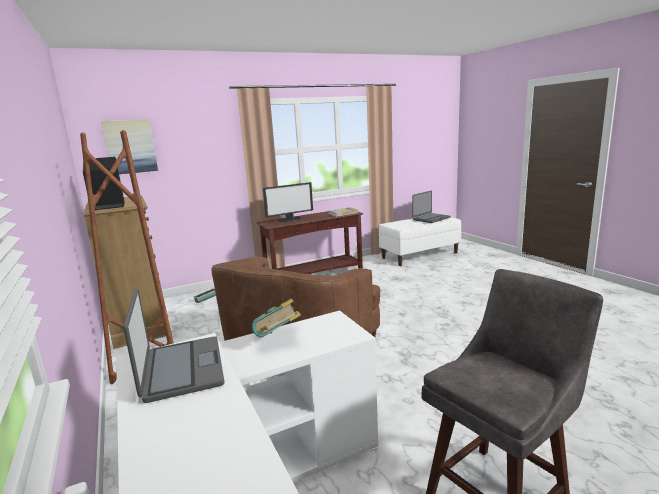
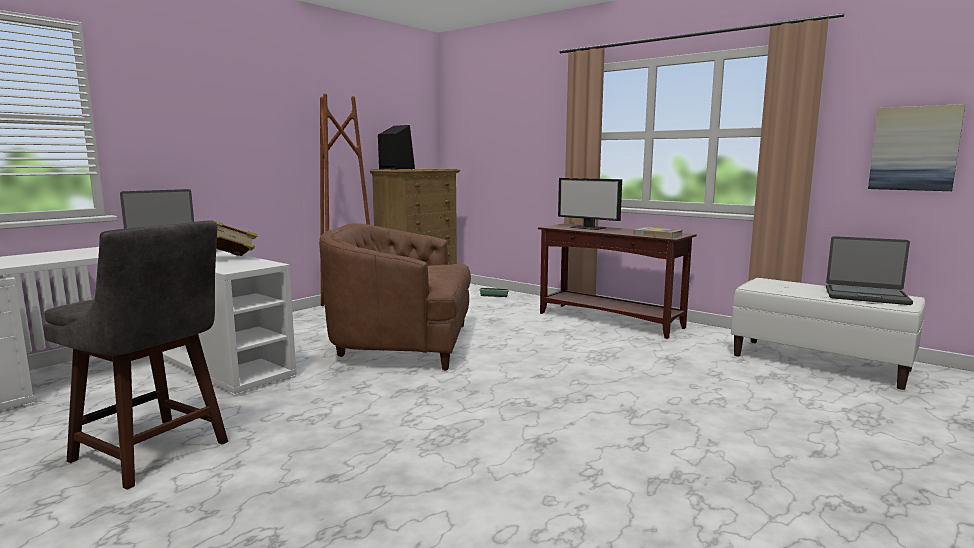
camera: 65 degrees right, 5 degrees down
(130, 146) = (476, 121): picture -> picture (914, 148)

